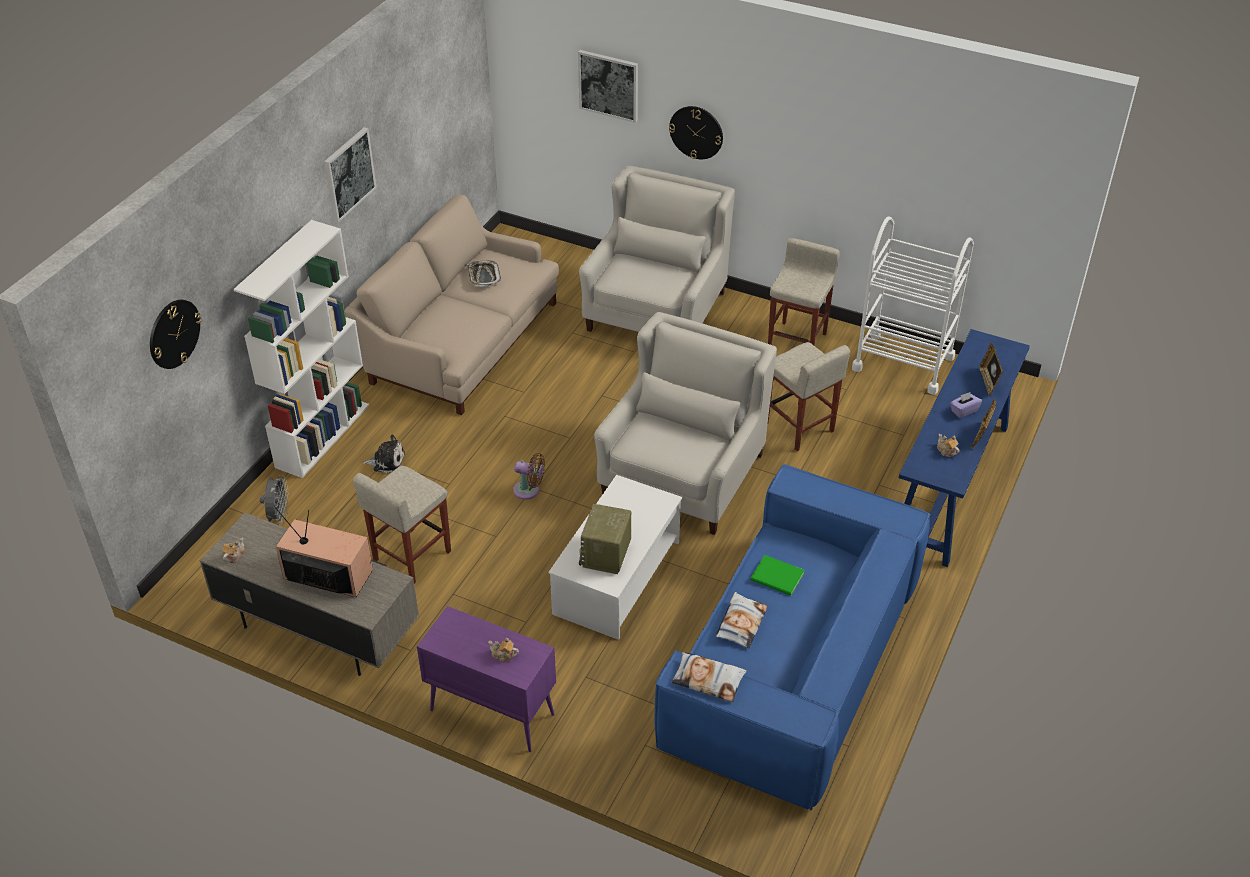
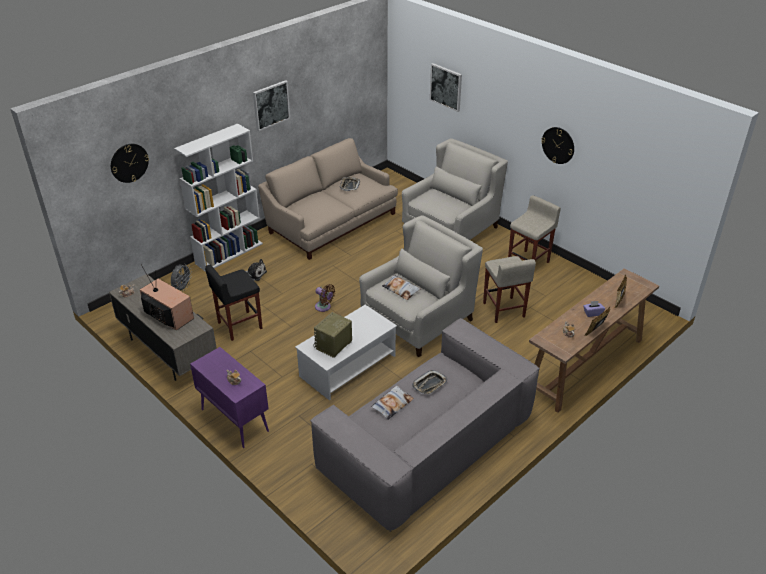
camera: 20 degrees right, 5 degrees down
(411, 556) = (239, 326): beige stool -> black stool
(696, 132) = (490, 121): wall clock -> wall clock (558, 145)
(708, 679) = (343, 426): pillow -> pillow (401, 289)
(778, 578) = (429, 384): green book -> tray
(791, 663) = (426, 442): blue sofa -> grey sofa
(903, 363) = (590, 289): white cart -> none
(950, 485) = (584, 365): blue console table -> brown console table

